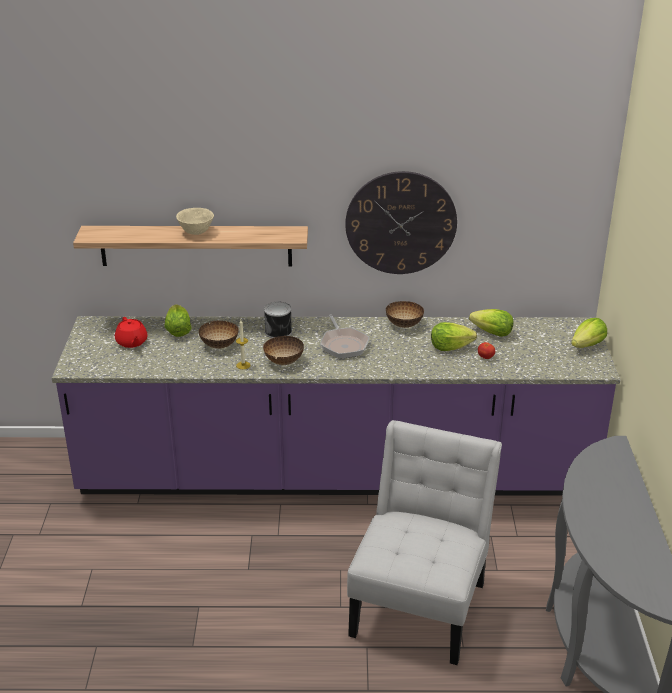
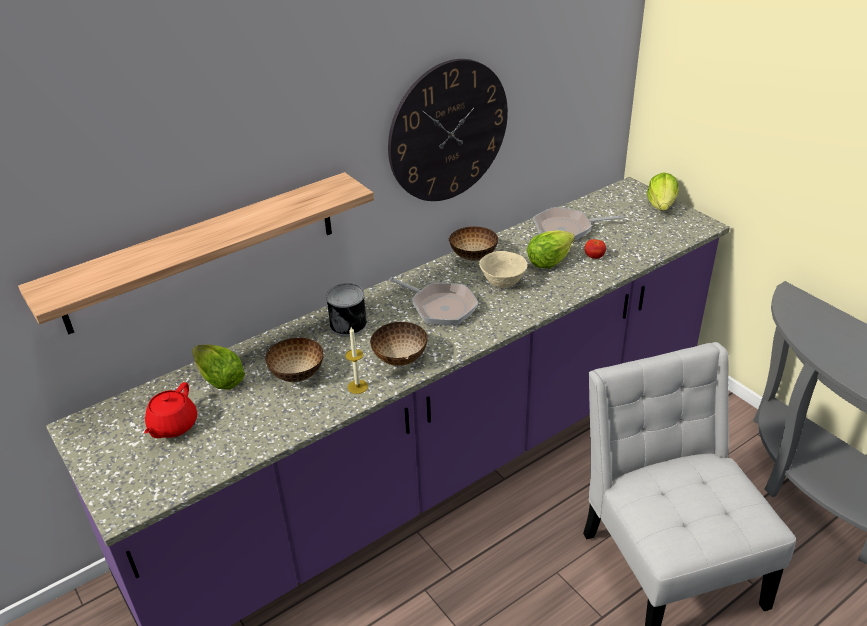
camera: 35 degrees left, 5 degrees up
(131, 342) = (172, 426): red teapot -> red teapot turned 75 degrees clockwise
(196, 232) = (211, 230): beige bowl -> beige bowl (502, 283)
(492, 333) = (566, 229): lettuce -> frying pan

